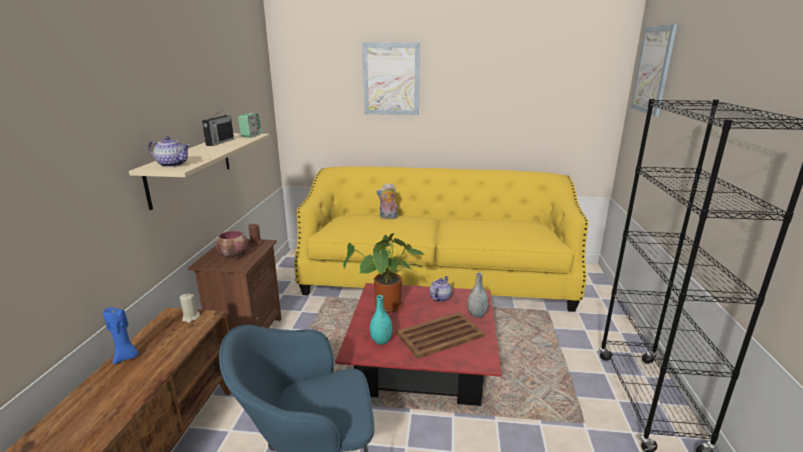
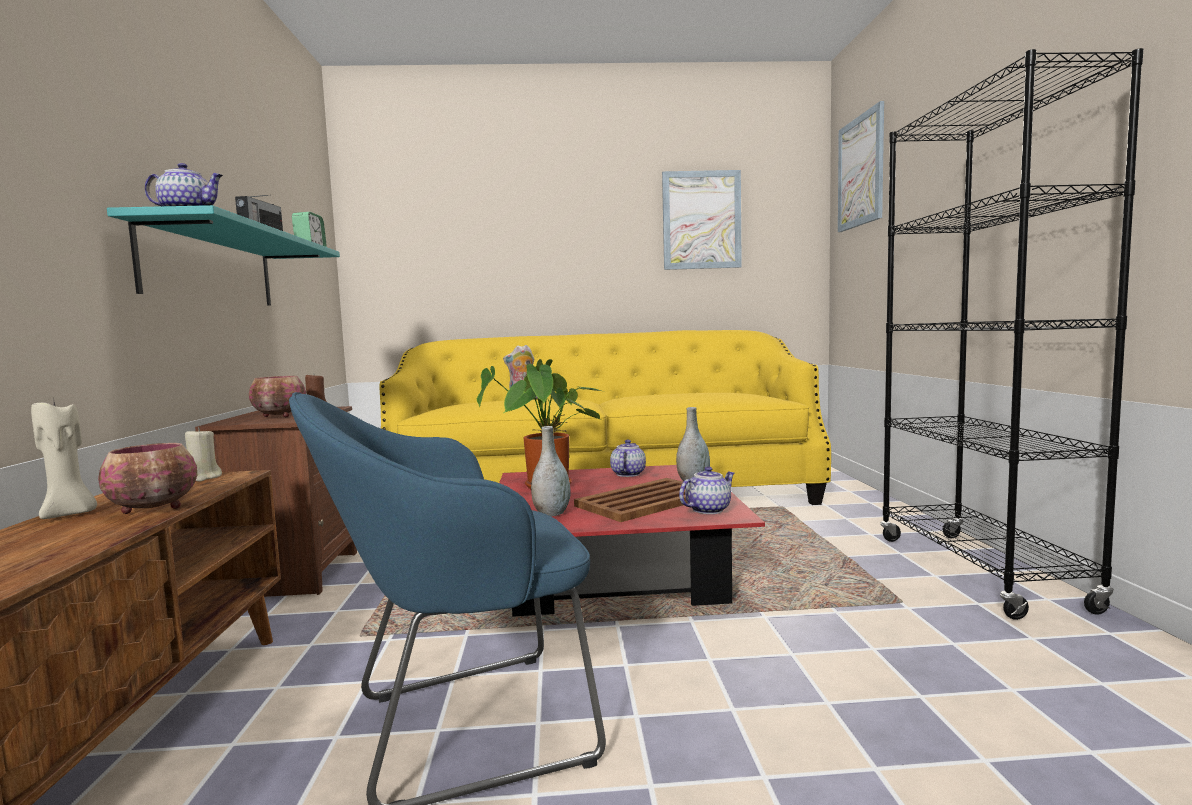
camera: 10 degrees left, 15 degrees down
(127, 357) = (70, 514): blue candle -> beige candle
(165, 358) = (156, 509): none -> bowl
(191, 167) = (212, 268): beige shelf -> turquoise shelf
(381, 341) = (551, 513): turquoise vase -> grey vase
(391, 79) = (514, 212): picture -> picture (701, 220)
(473, 353) = (707, 510): none -> teapot

